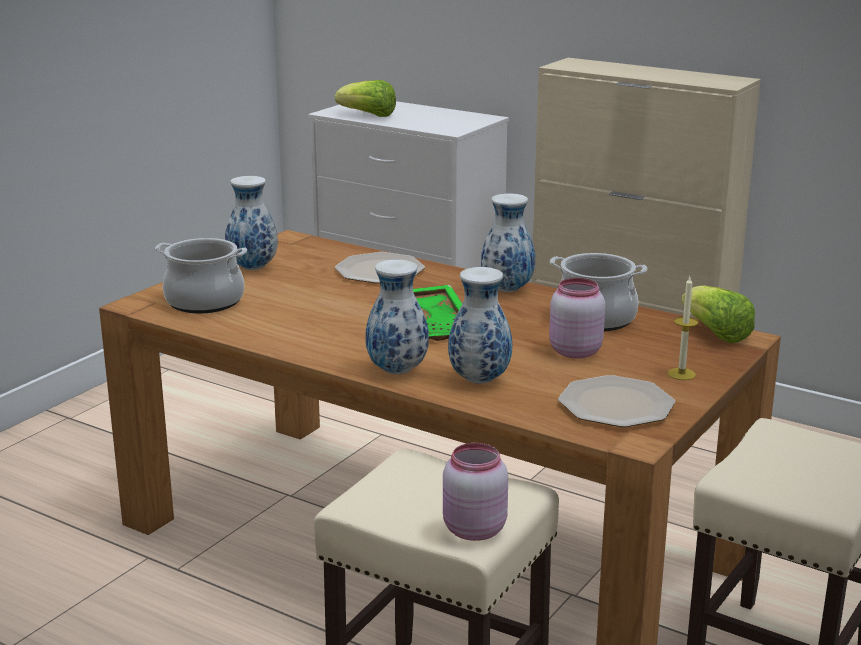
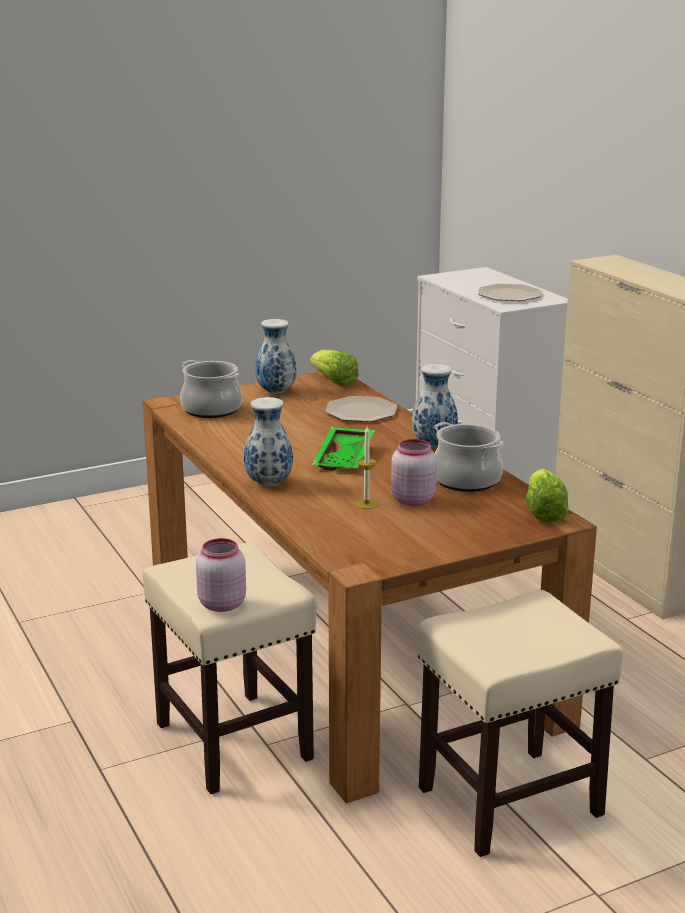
camera: 30 degrees right, 0 degrees up
(368, 115) = (461, 283): lettuce -> lettuce (334, 381)
(478, 379) = (314, 502): vase -> none
(615, 404) = (382, 542): plate -> plate (508, 294)
(681, 374) = (467, 534): candle -> candle (366, 504)

